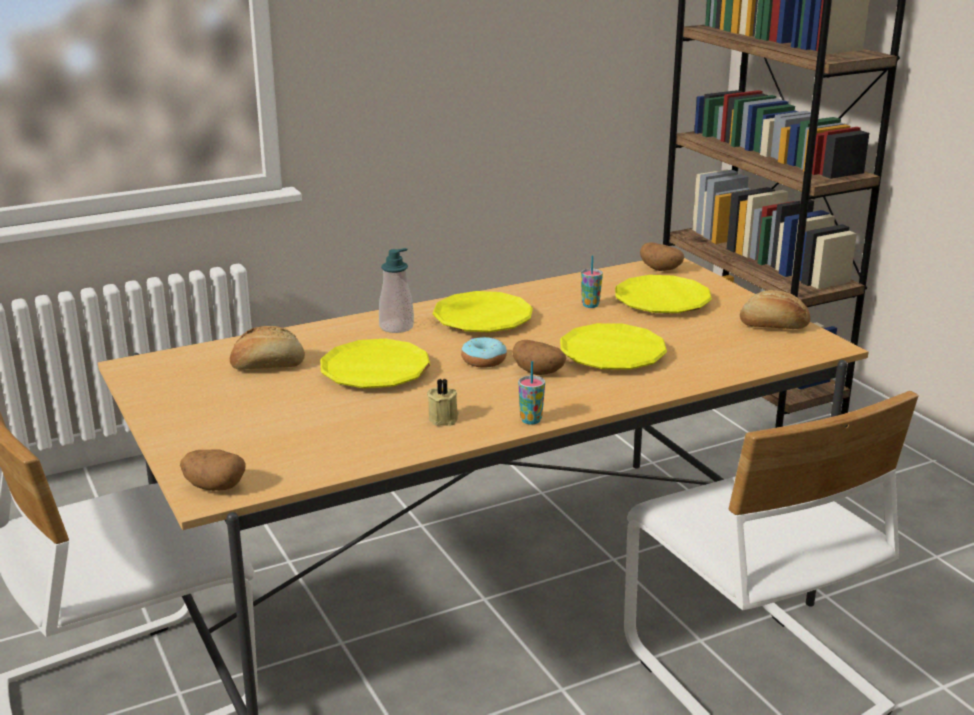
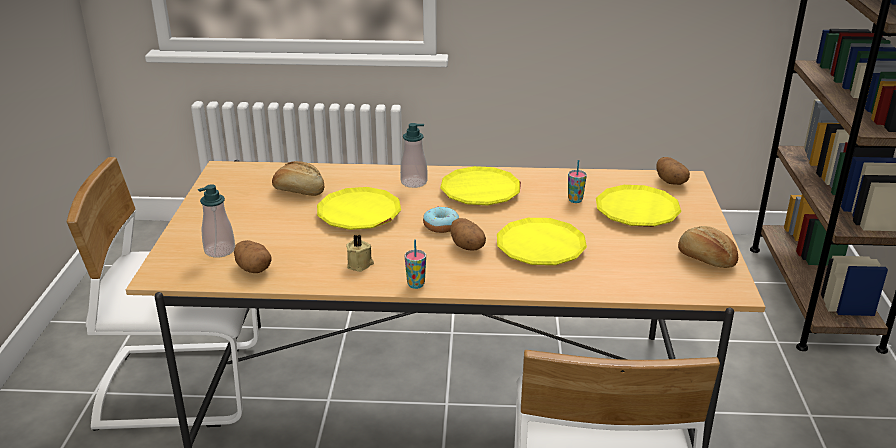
camera: 30 degrees right, 5 degrees up
(214, 487) = (169, 270): potato -> potato (253, 268)
(252, 449) = (220, 250): none -> soap dispenser

